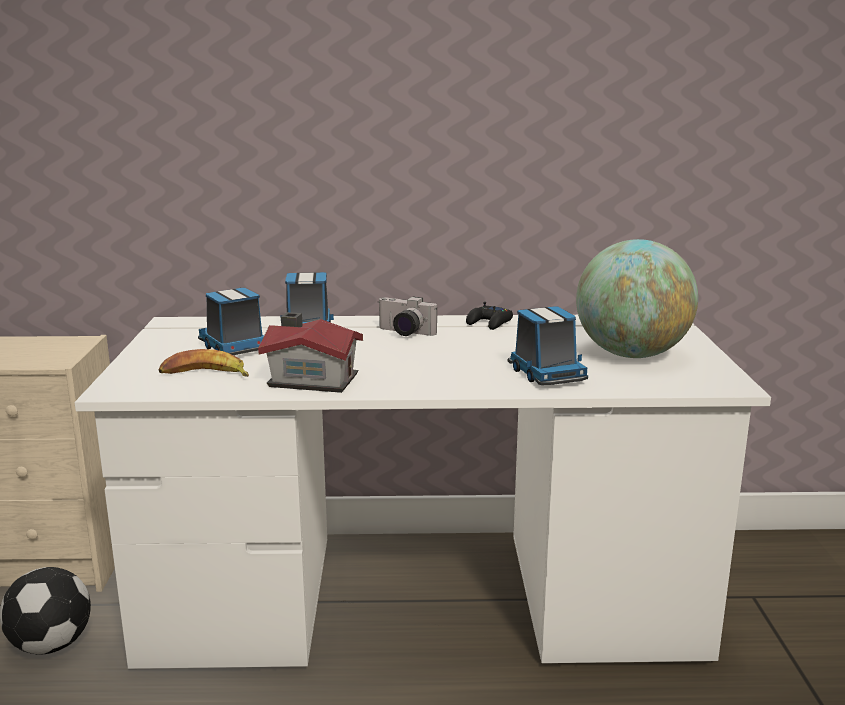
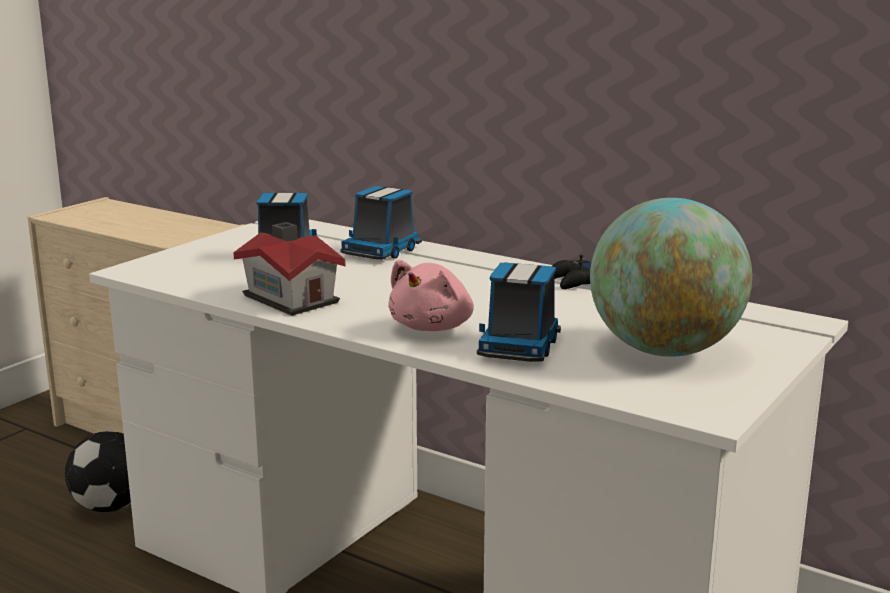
camera: 35 degrees right, 0 degrees up
(205, 375) = (217, 273): banana -> none
(404, 333) = (464, 273): camera -> none
(463, 375) = (433, 327): none -> pink plush toy

